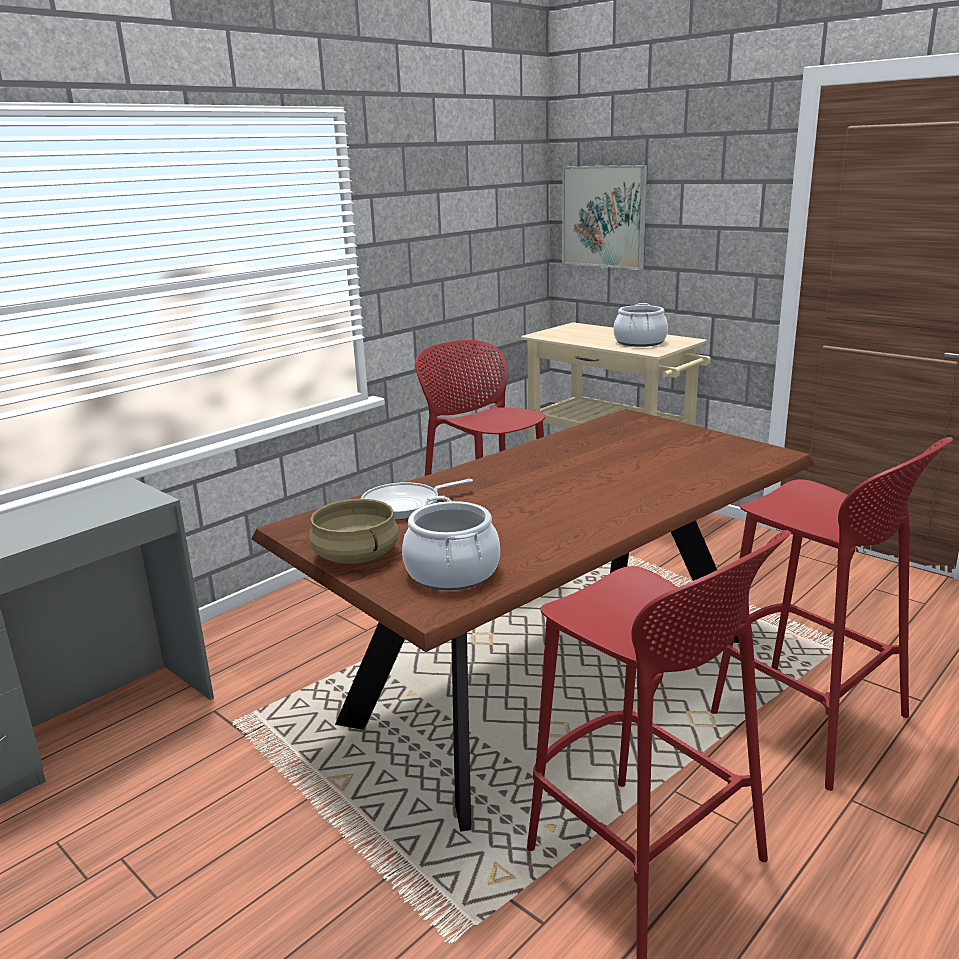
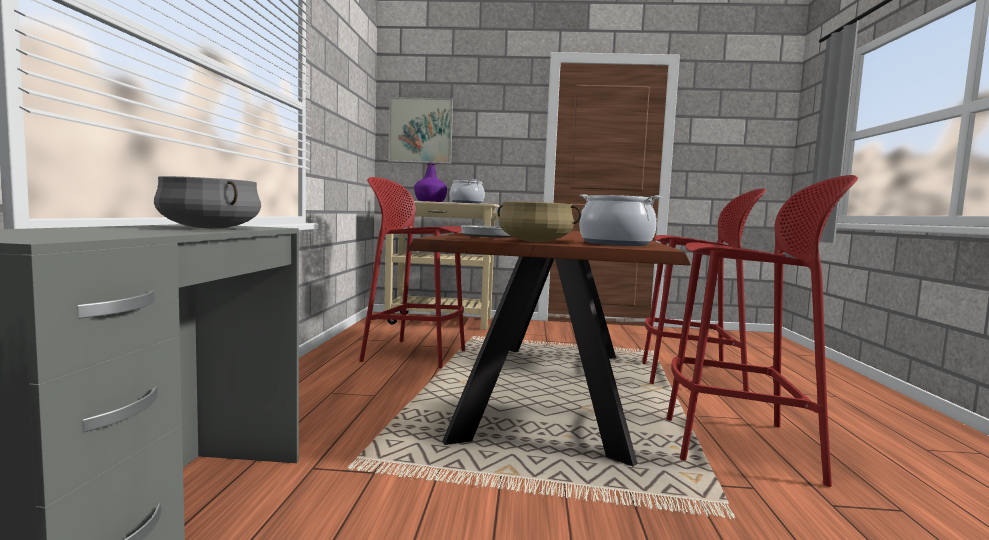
camera: 40 degrees left, 15 degrees down
(74, 518) = (208, 228): none -> grey cooking pot
(599, 333) = (430, 201): none -> purple bottle

